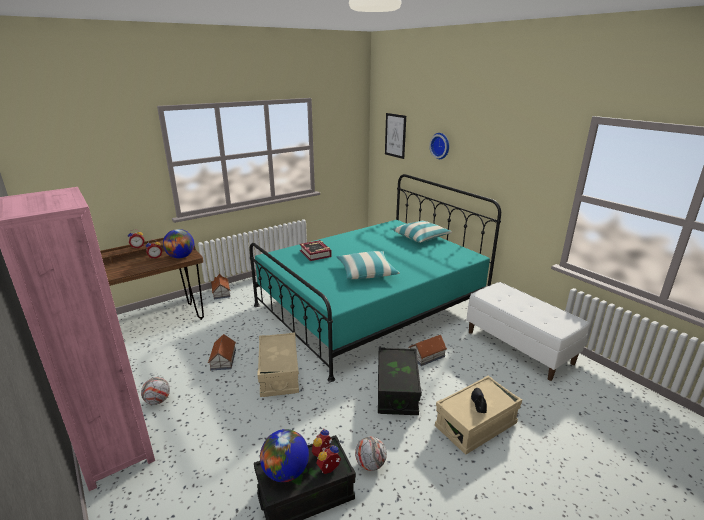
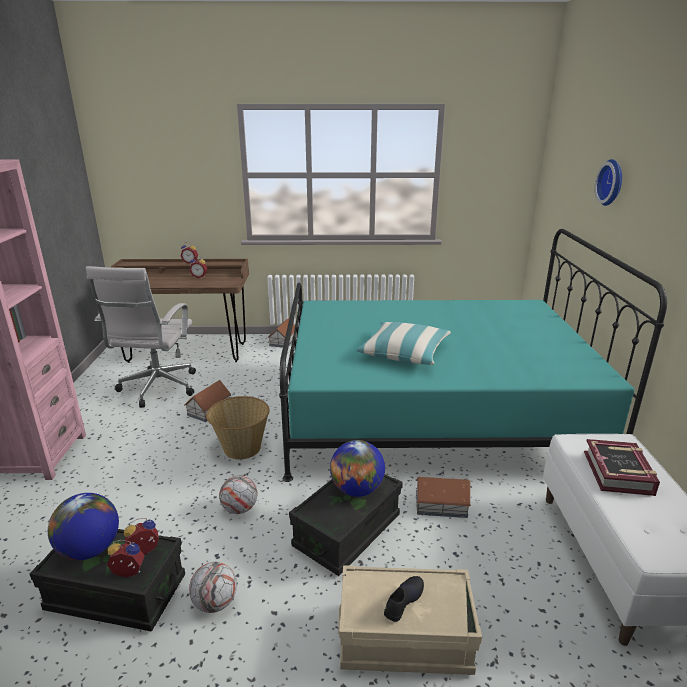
camera: 35 degrees right, 0 degrees up
(157, 401) = (115, 425): football -> football (239, 508)
(159, 361) = (157, 389): none -> white office chair
(181, 257) = (220, 282): globe -> globe (357, 489)
(279, 374) = (241, 448): beige storage box -> basket
(315, 253) = (372, 315): book -> book (618, 473)
(395, 135) = (565, 167): picture -> none
(421, 237) = (548, 330): pillow -> none

